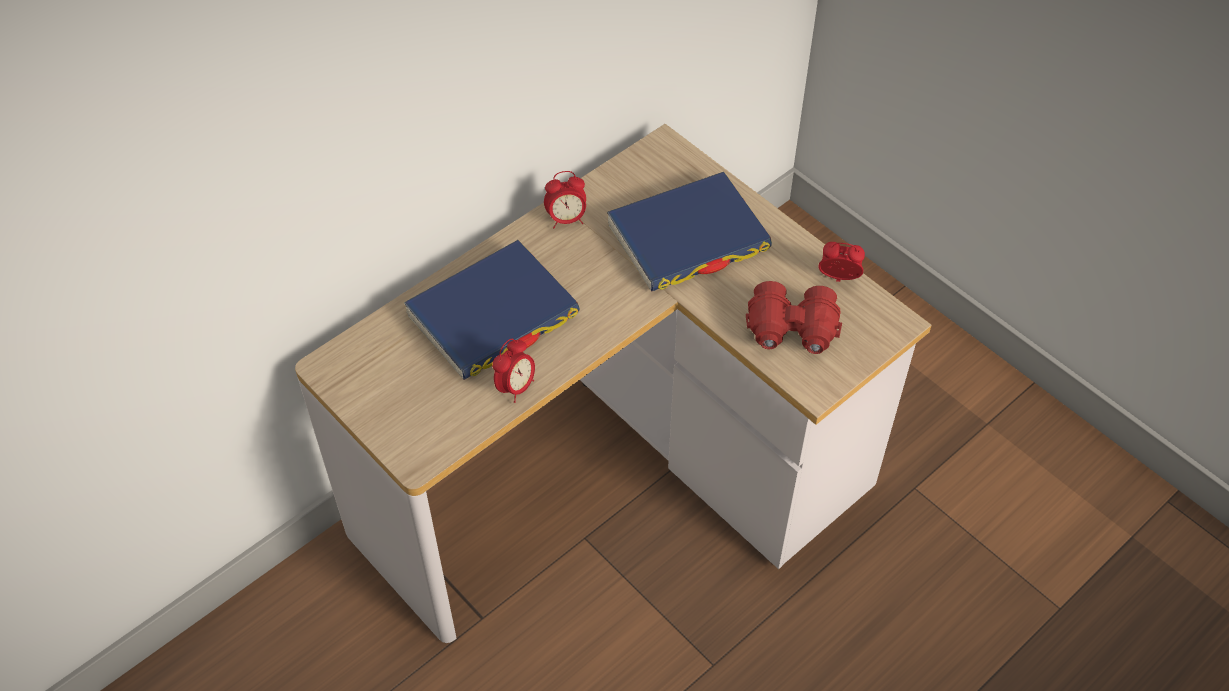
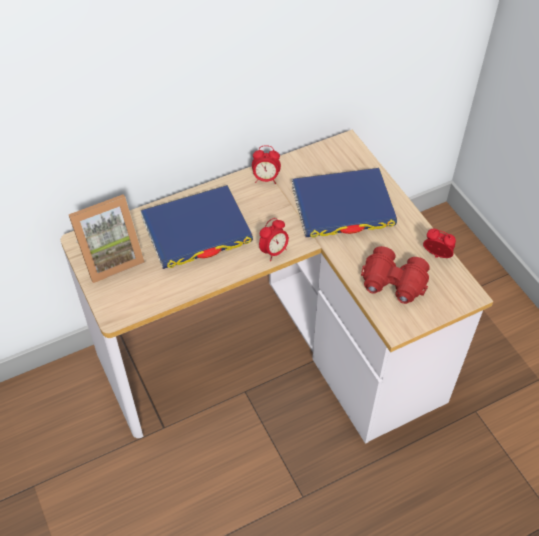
camera: 15 degrees right, 0 degrees up
(380, 380) = (110, 257): none -> picture frame
(516, 387) = (195, 281): alarm clock -> alarm clock (274, 251)

